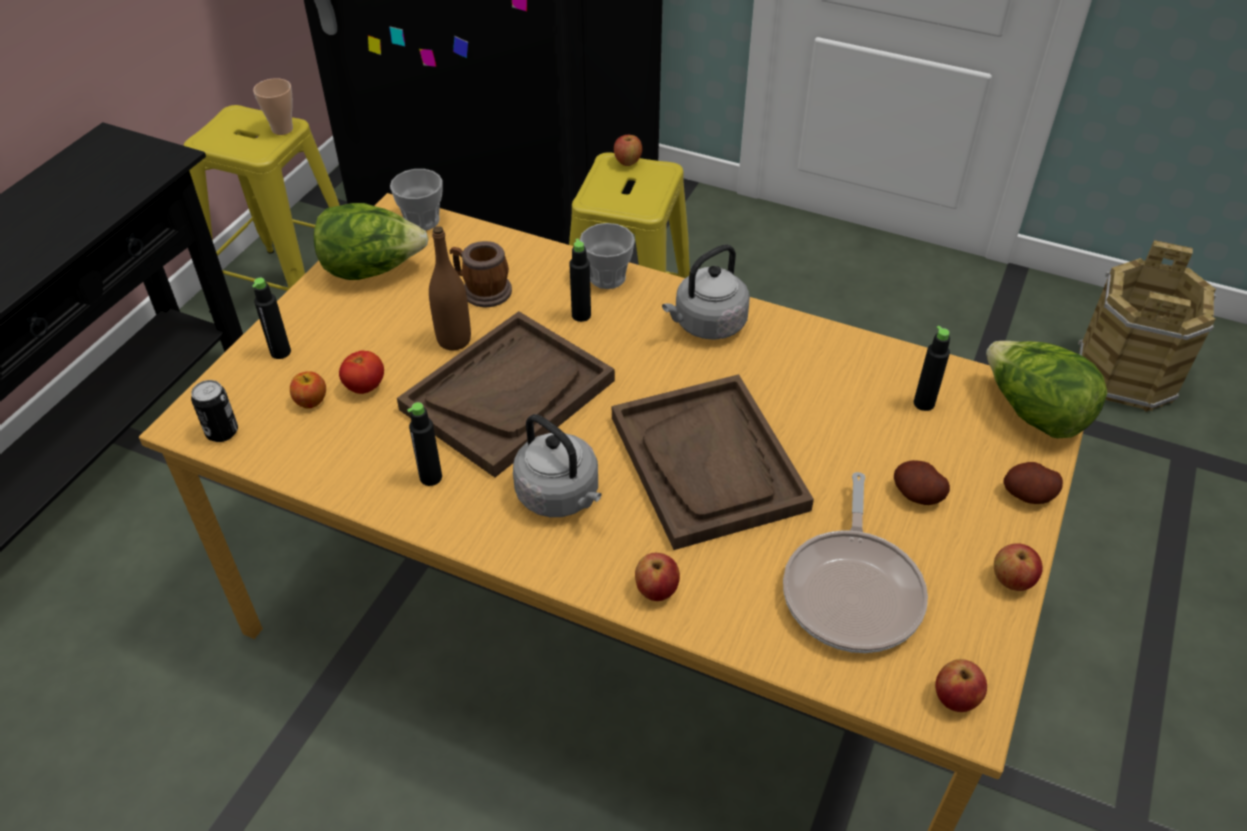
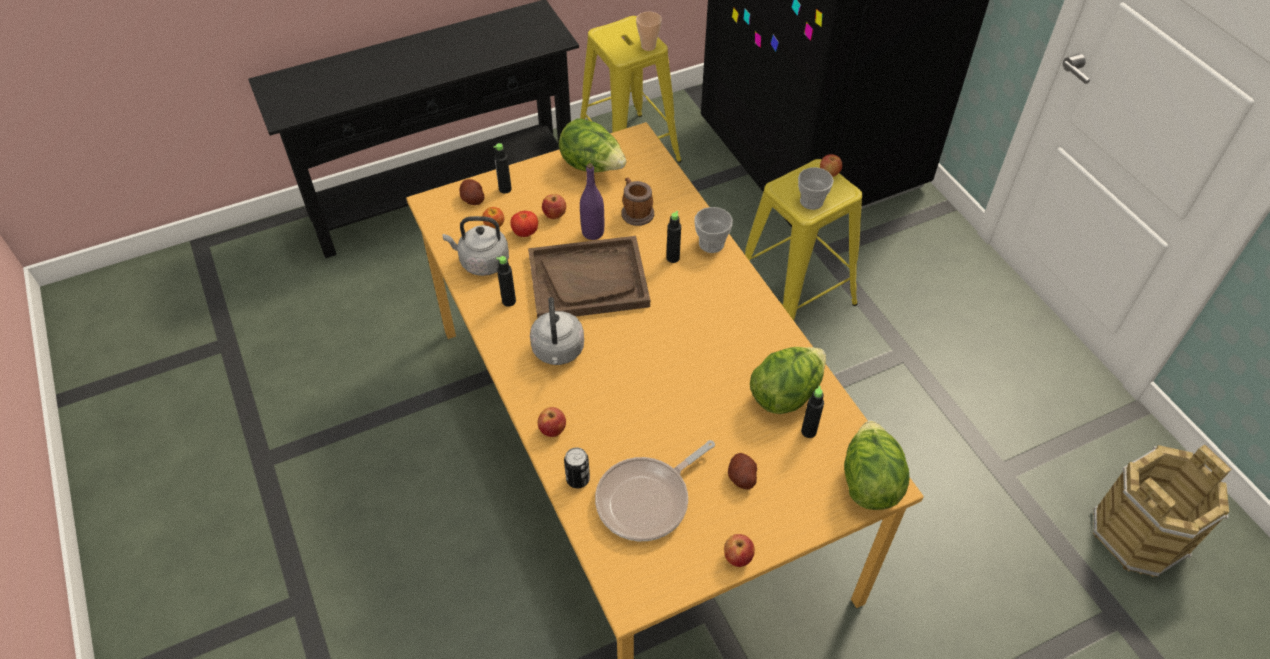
camera: 40 degrees right, 5 degrees up
(222, 432) = (441, 217): can -> can (578, 479)
(422, 221) = (646, 150): cup -> cup (811, 201)
(454, 340) = (593, 232): brown bottle -> purple bottle
(707, 325) = (736, 306): grey kettle -> grey kettle (481, 262)
(708, 463) = (649, 384): brown tray -> none
(858, 381) = (785, 394): none -> lettuce
(955, 698) = (635, 588): apple -> apple (554, 215)
(1028, 495) = (805, 522): potato -> potato (472, 199)

